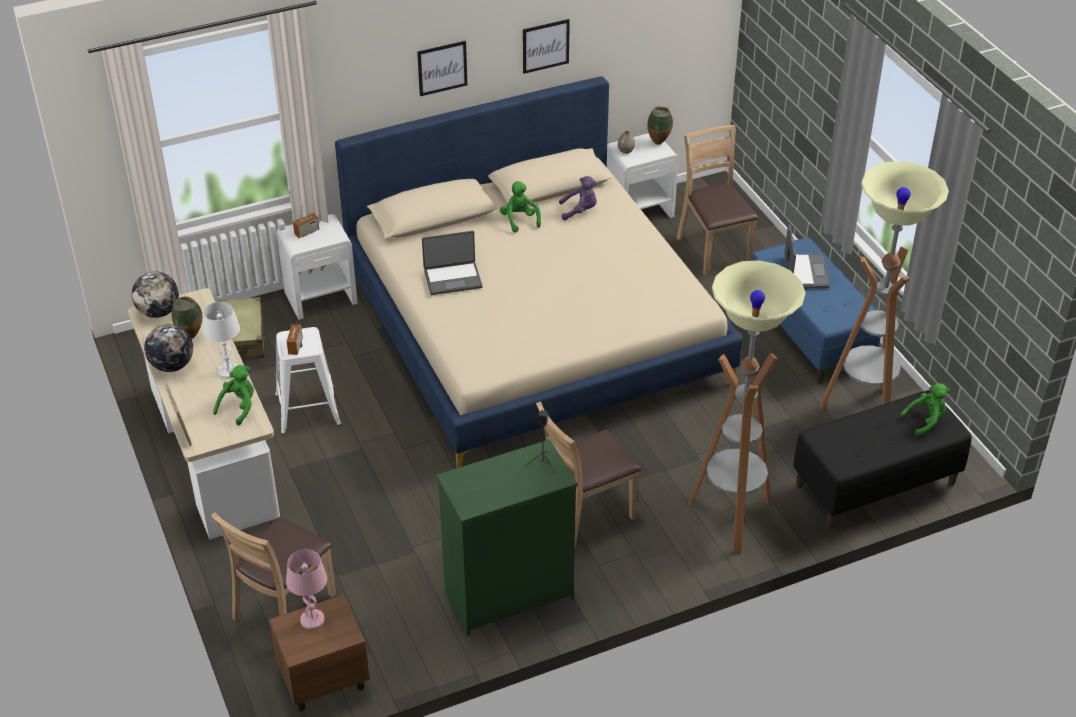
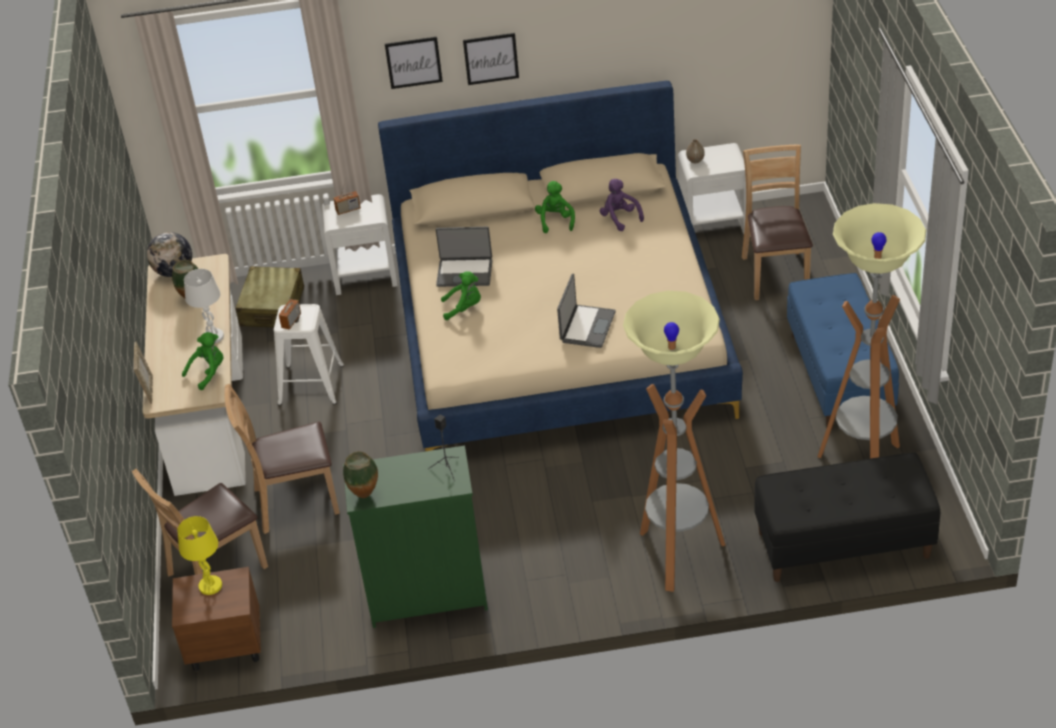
camera: 20 degrees right, 0 degrees up
(172, 365) = (165, 324): globe -> none
(312, 620) = (210, 586): pink table lamp -> yellow table lamp
(545, 46) = (604, 44): picture -> picture (413, 62)
(580, 211) = (620, 218): purple plush toy -> purple plush toy turned 135 degrees counterclockwise
(585, 514) = (533, 527): brown chair -> brown chair (295, 502)
(659, 143) = (733, 156): vase -> vase (365, 496)
(805, 272) = (835, 309): laptop -> laptop (586, 327)
(925, 421) = (896, 484): green plush toy -> green plush toy (464, 308)

